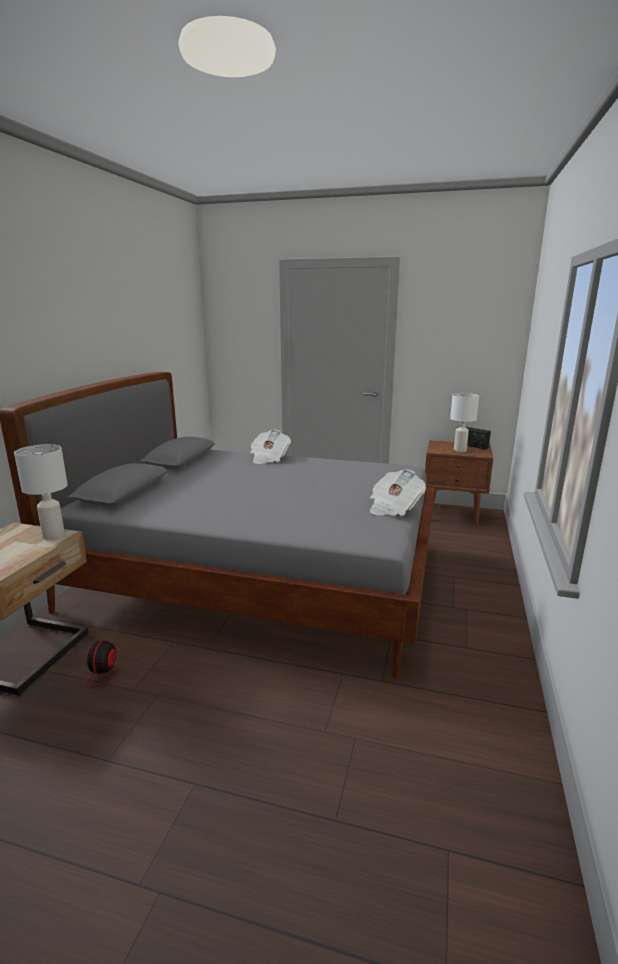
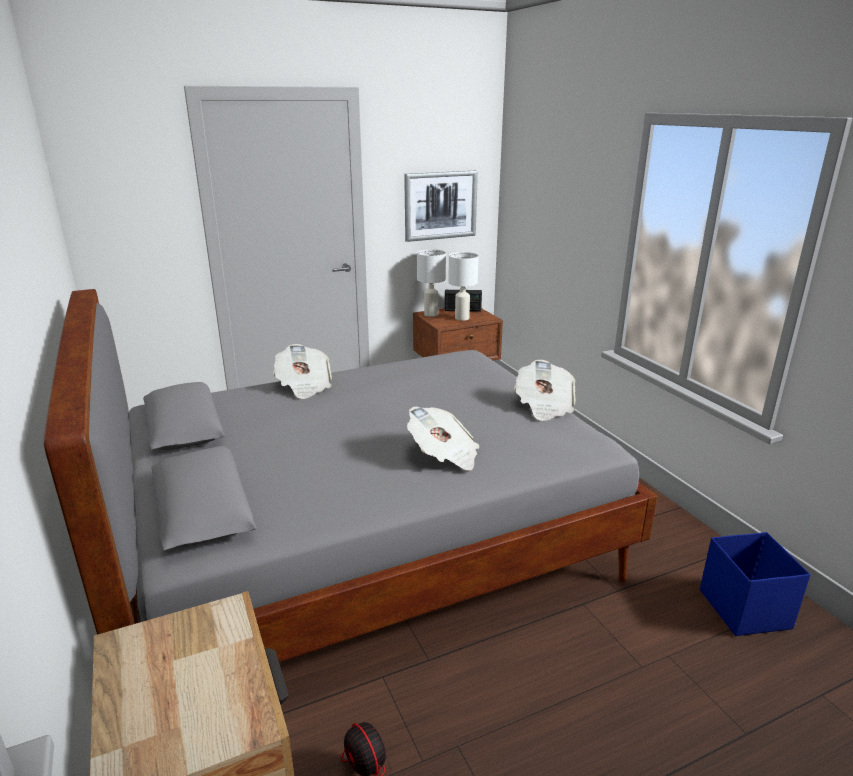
camera: 40 degrees left, 5 degrees up
(54, 535) = (219, 618): white table lamp -> white table lamp (431, 314)
(270, 510) = (444, 455): none -> newspaper
(464, 353) = (440, 205): none -> picture
(475, 752) = (744, 608): none -> blue storage box

